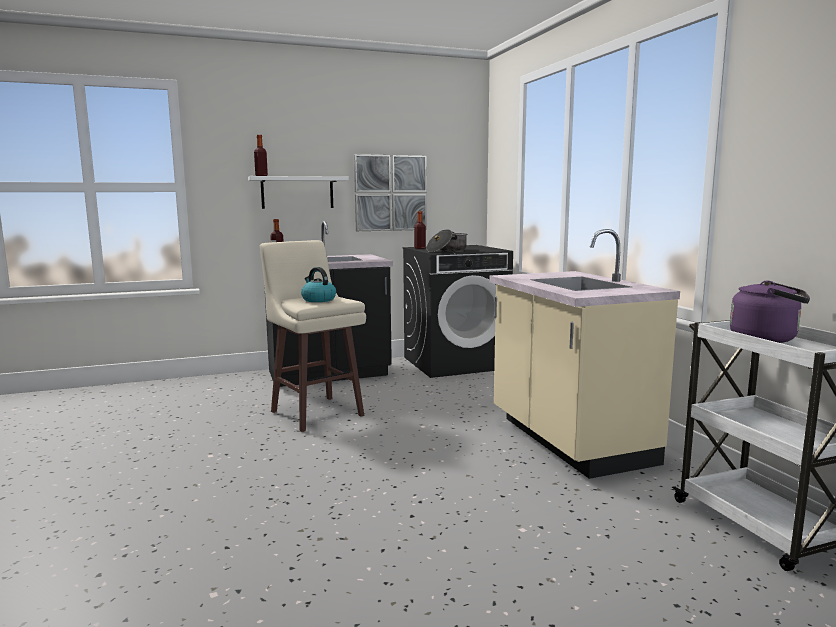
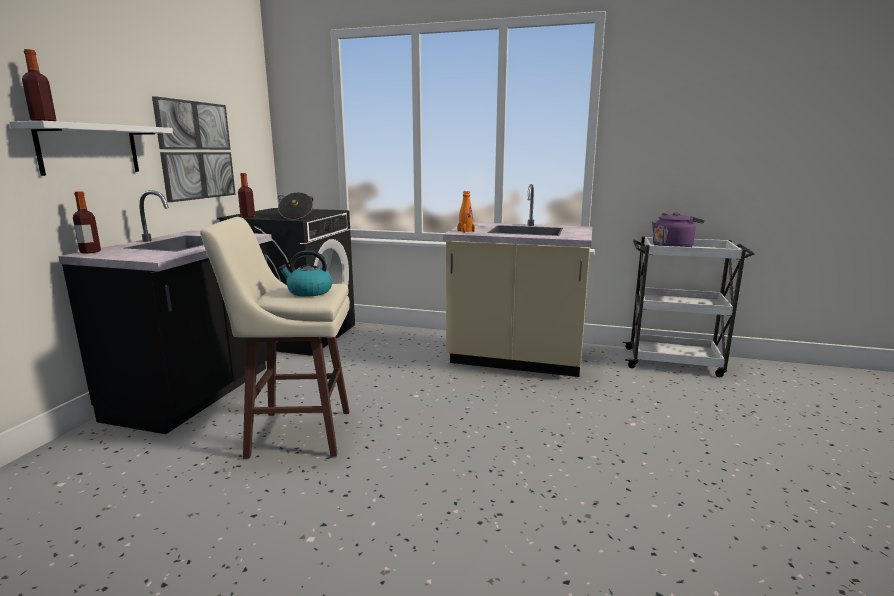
camera: 55 degrees left, 5 degrees up
(519, 276) = (466, 231): none -> orange bottle

